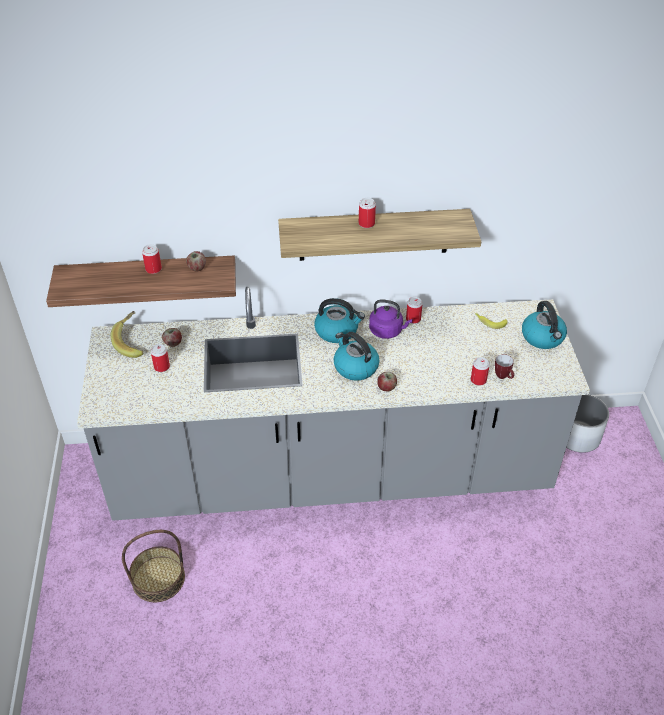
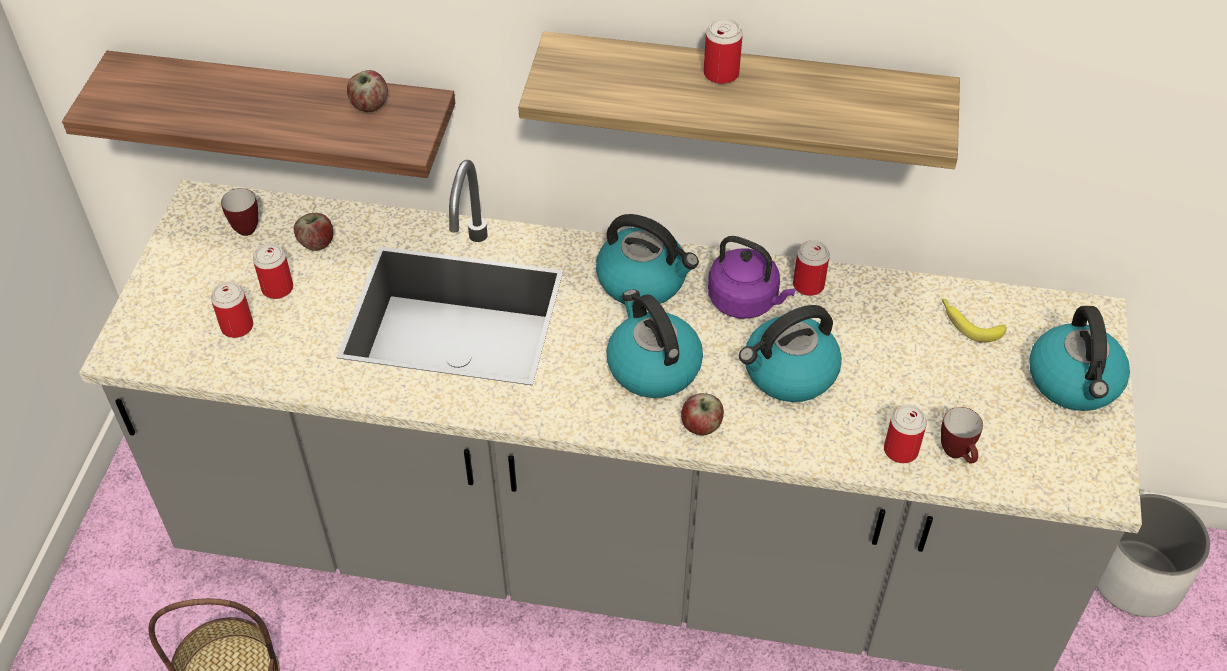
camera: 15 degrees right, 5 degrees up
(133, 343) = (243, 227): banana -> mug
(153, 269) = (286, 92): can -> can (237, 327)
(417, 358) = (788, 373): none -> kettle

